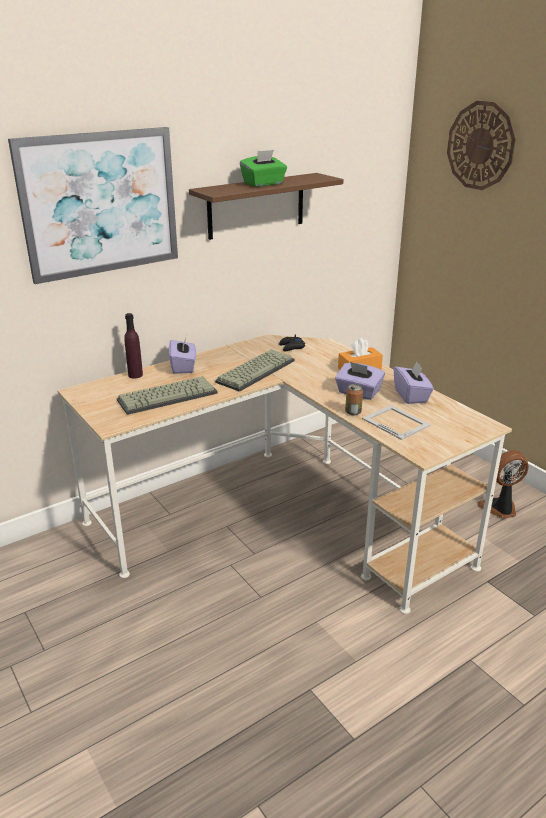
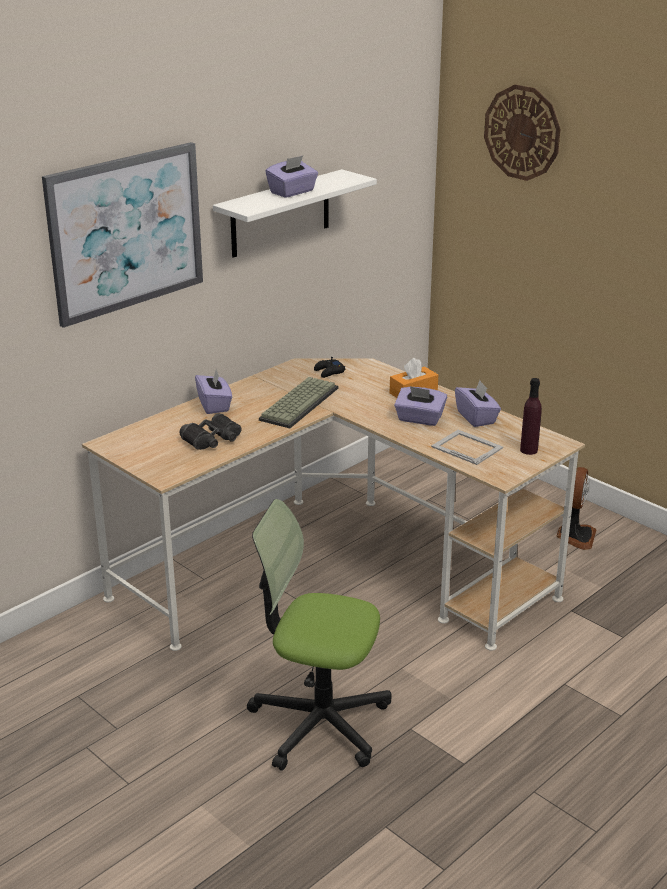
camera: 10 degrees left, 0 degrees up
(135, 375) = (163, 419): purple bottle -> purple bottle (528, 450)
(168, 396) = (212, 440): keyboard -> black binoculars
(225, 670) = (319, 722): none -> office chair
(256, 206) = (280, 214): brown shelf -> white shelf
(263, 184) = (292, 192): green tissue box -> purple tissue box
(353, 412) = (420, 441): can -> none
(500, 509) = (575, 536): fan -> fan turned 135 degrees clockwise

